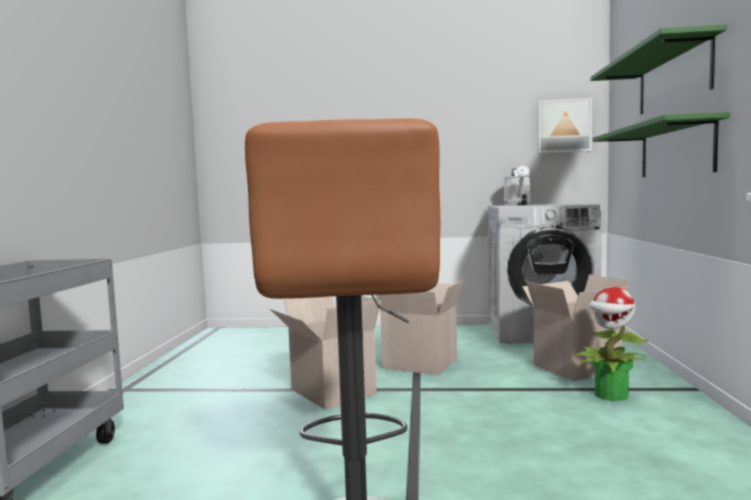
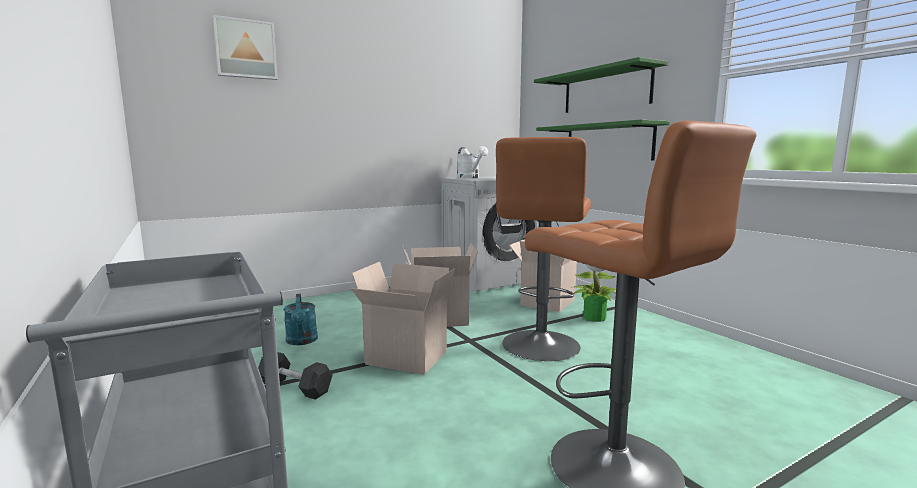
camera: 35 degrees left, 5 degrees up
(217, 395) = (295, 387): none -> grey dumbbell
(274, 362) = (302, 341): none -> turquoise watering can
(483, 409) = (539, 345): none -> brown stool
(563, 126) = (492, 114): picture -> picture (245, 49)

